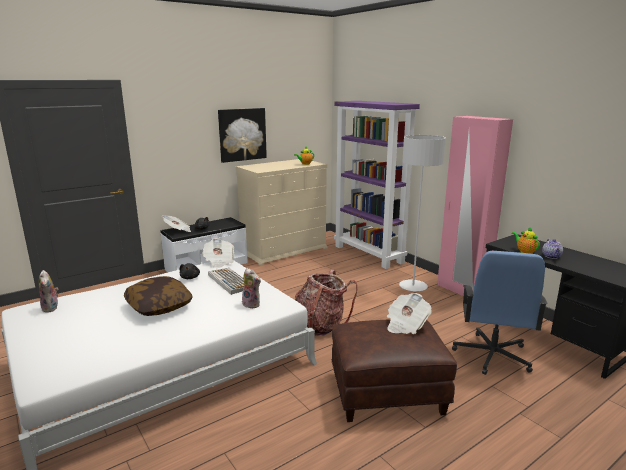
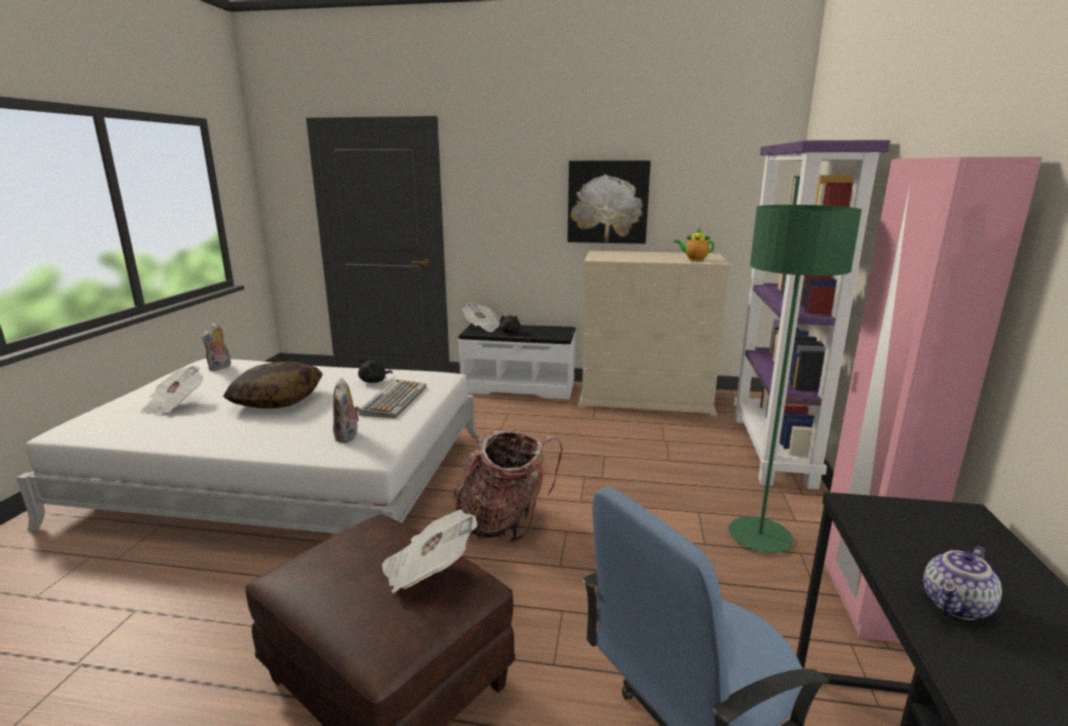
camera: 45 degrees right, 0 degrees up
(219, 261) = (440, 374): newspaper -> newspaper (175, 405)
(413, 287) = (759, 537): grey floor lamp -> green floor lamp
(525, 252) = (889, 554): teapot -> none

